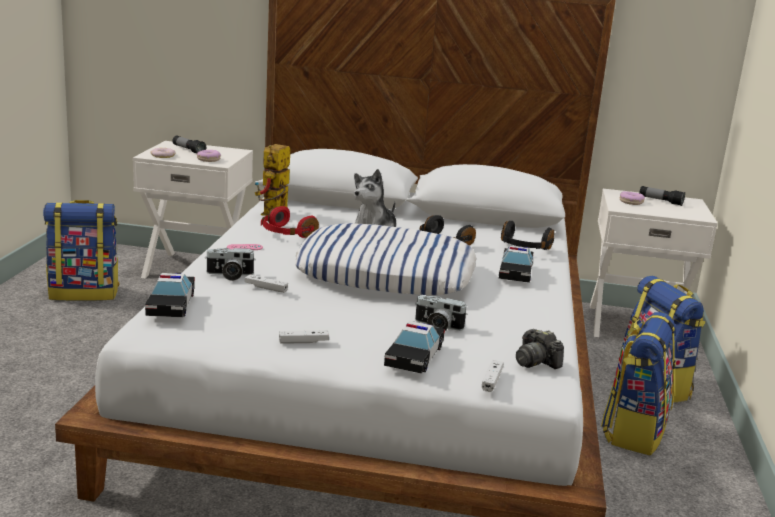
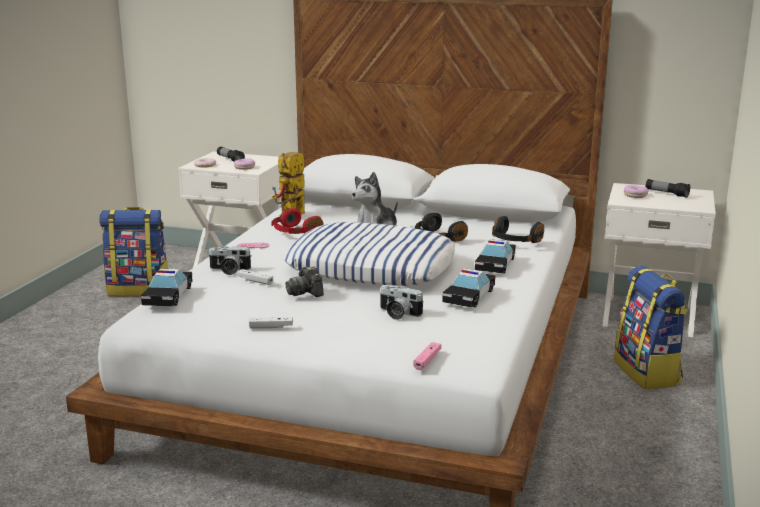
camera: 10 degrees right, 0 degrees up
(414, 357) = (364, 340): toy car -> toy car (469, 297)
(491, 381) = (427, 360): white game controller -> pink game controller
(536, 362) = (476, 344): camera -> camera (305, 292)
(634, 431) = (611, 414): backpack -> none

